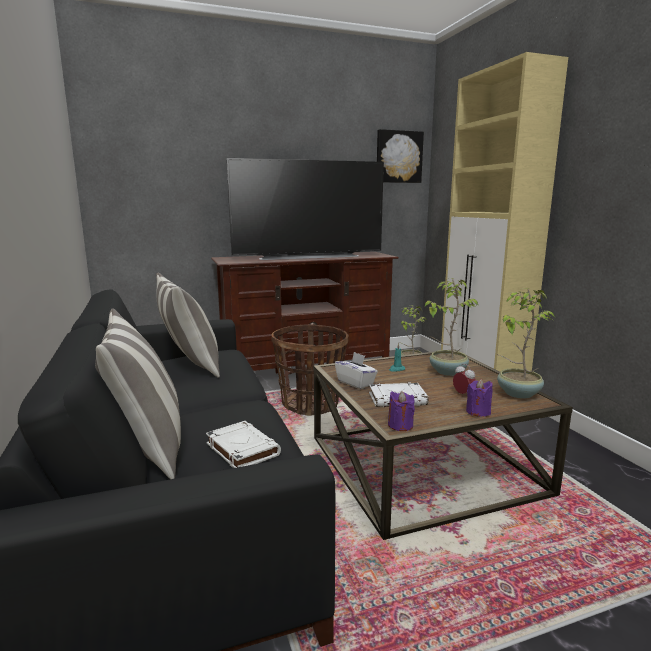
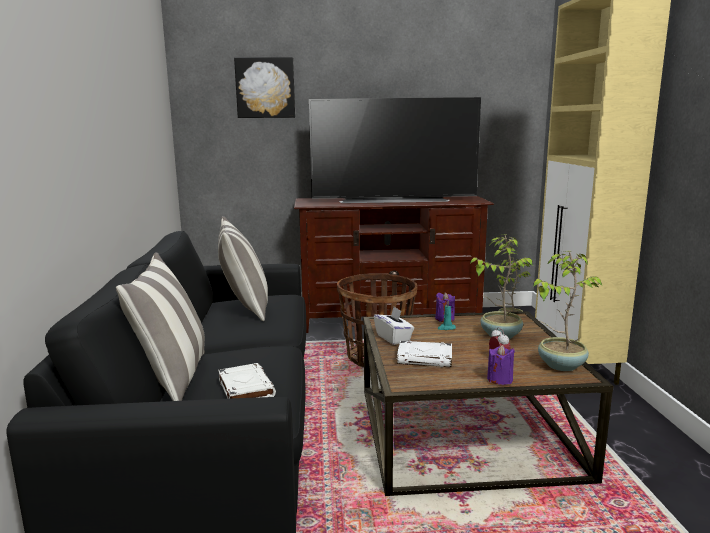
camera: 15 degrees right, 0 degrees up
(398, 157) = (507, 89): picture -> picture (265, 88)
(400, 425) = (408, 384): purple candle -> purple candle (444, 319)

